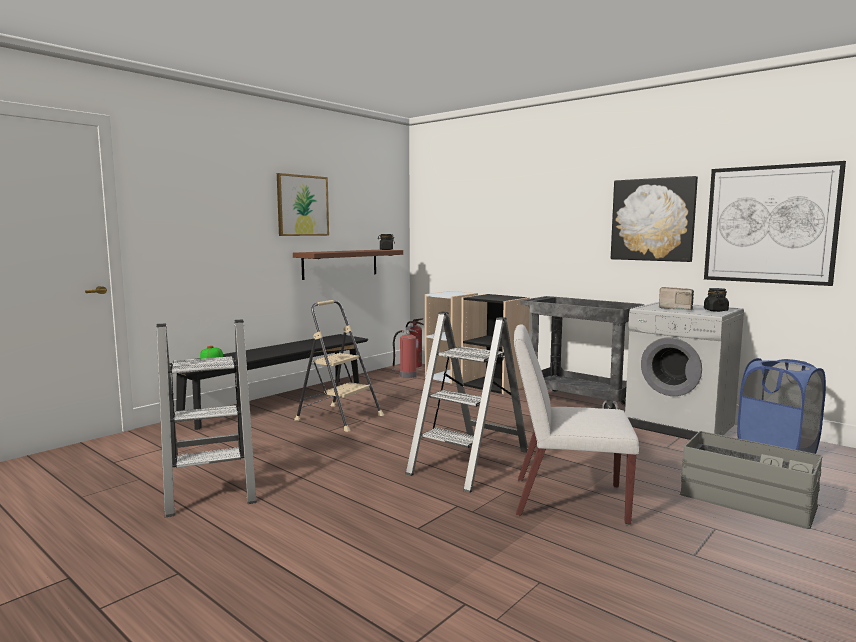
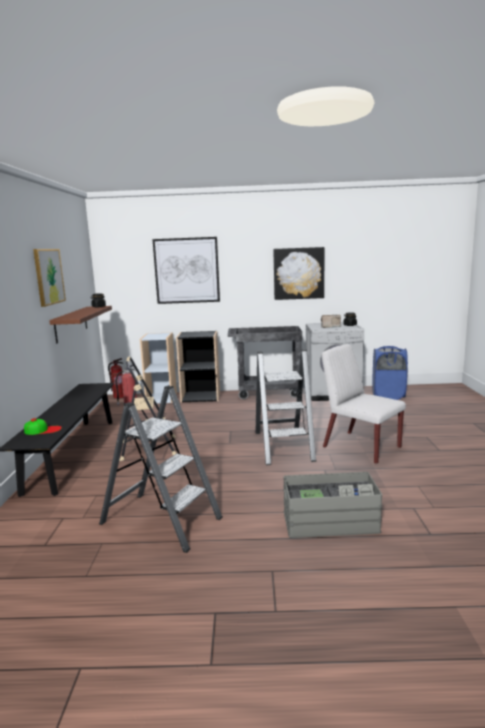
camera: 40 degrees left, 5 degrees up
(567, 500) = (360, 447): white chair -> white chair turned 75 degrees clockwise
(747, 499) = (414, 420): grey storage box -> grey storage box (330, 520)
(770, 224) = (363, 274): picture -> picture (187, 270)

